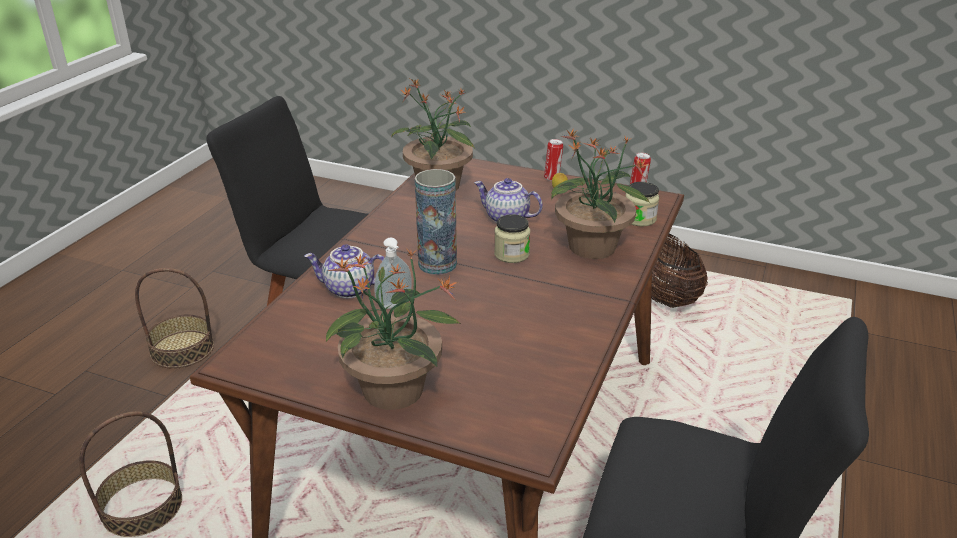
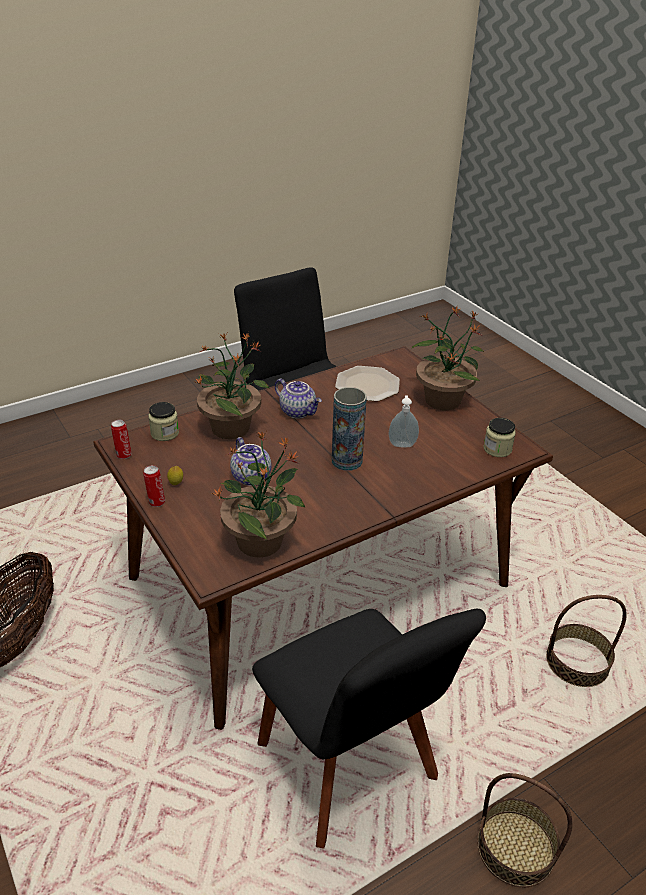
camera: 145 degrees left, 5 degrees up
(349, 289) = (423, 468): teapot -> teapot (298, 411)
(511, 254) = (289, 446): jar -> jar (497, 449)
(519, 366) = (368, 385): none -> plate

